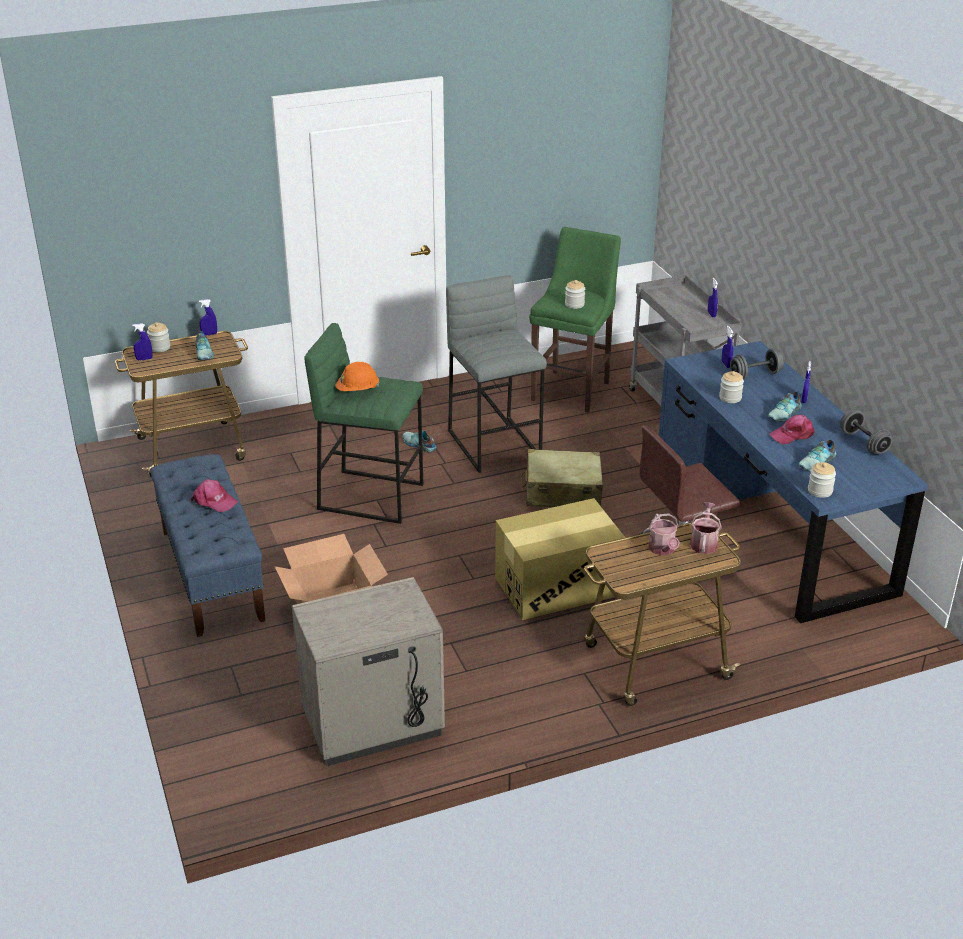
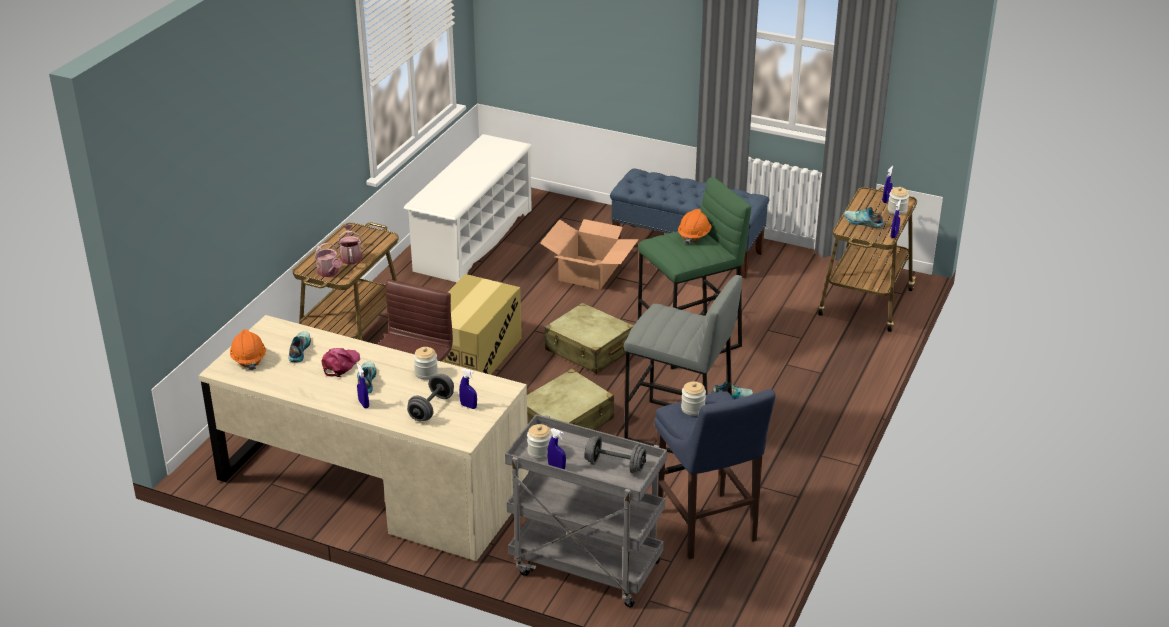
camera: 135 degrees right, 0 degrees up
(214, 501) = (686, 194): pink cap -> none
(373, 724) = (473, 240): beige nightstand -> white shoe rack
(457, 534) = (589, 350): none -> beige suitcase
(572, 389) = (707, 529): green stool -> blue stool
(663, 550) = (351, 257): watering can -> watering can turned 45 degrees clockwise
(771, 526) = (372, 486): blue desk -> beige desk
(820, 491) = (277, 328): jar -> jar (539, 452)
(863, 443) = (277, 386): grey dumbbell -> grey dumbbell (615, 465)
(870, 476) = (248, 359): none -> orange hard hat

